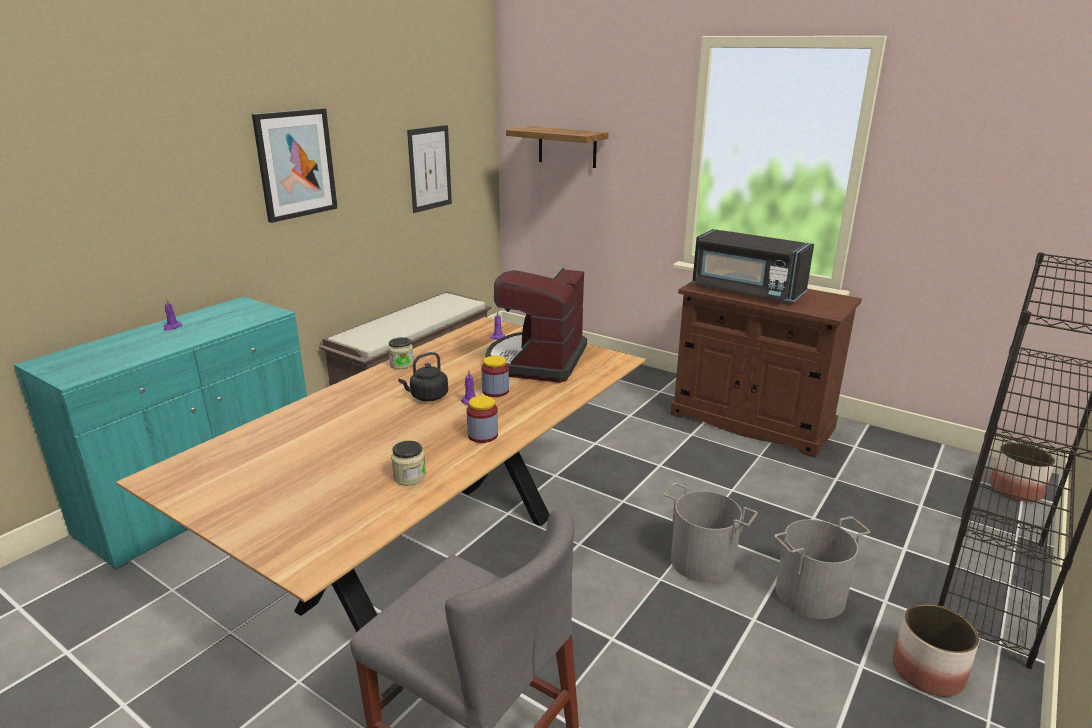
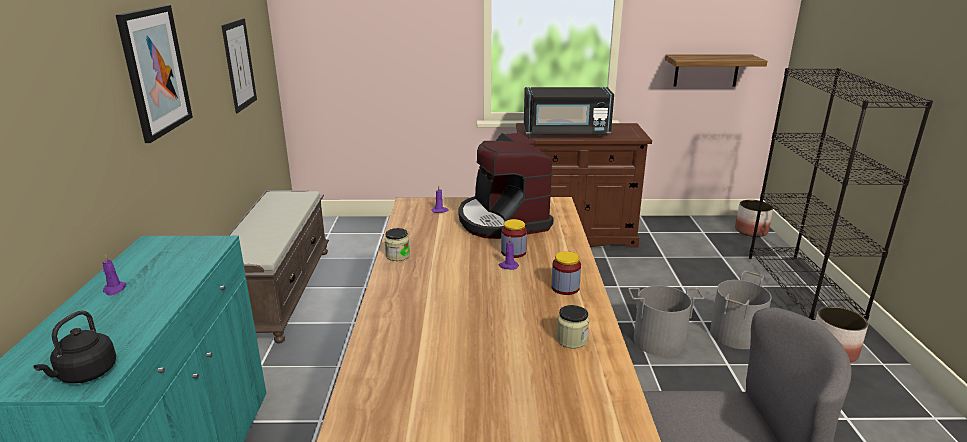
camera: 35 degrees left, 0 degrees up
(427, 397) = (469, 274): black kettle -> black kettle (85, 374)
(567, 147) = (355, 31): shelf -> shelf (706, 70)

